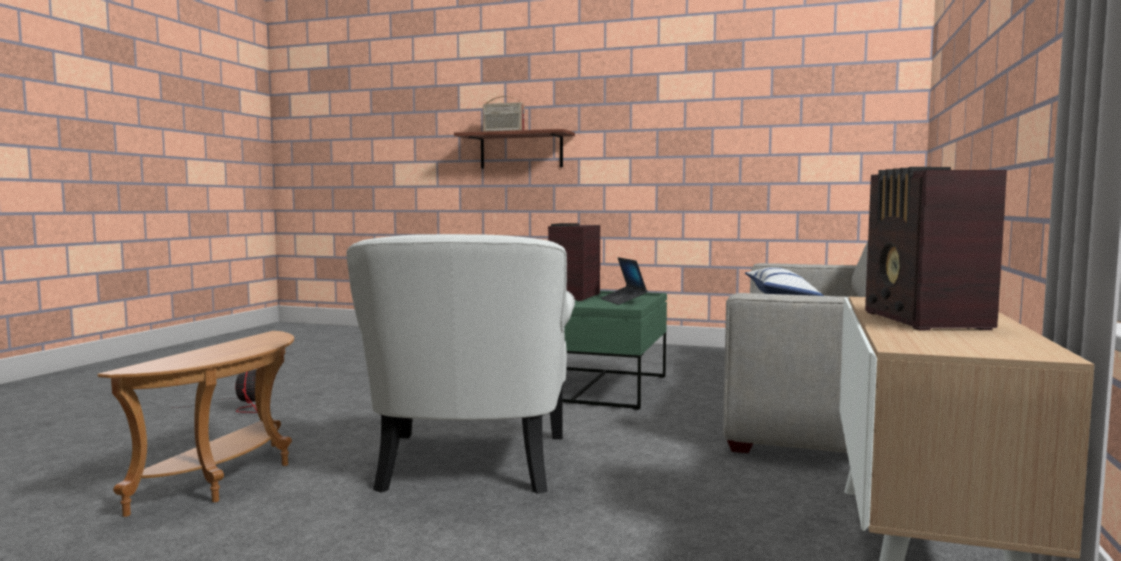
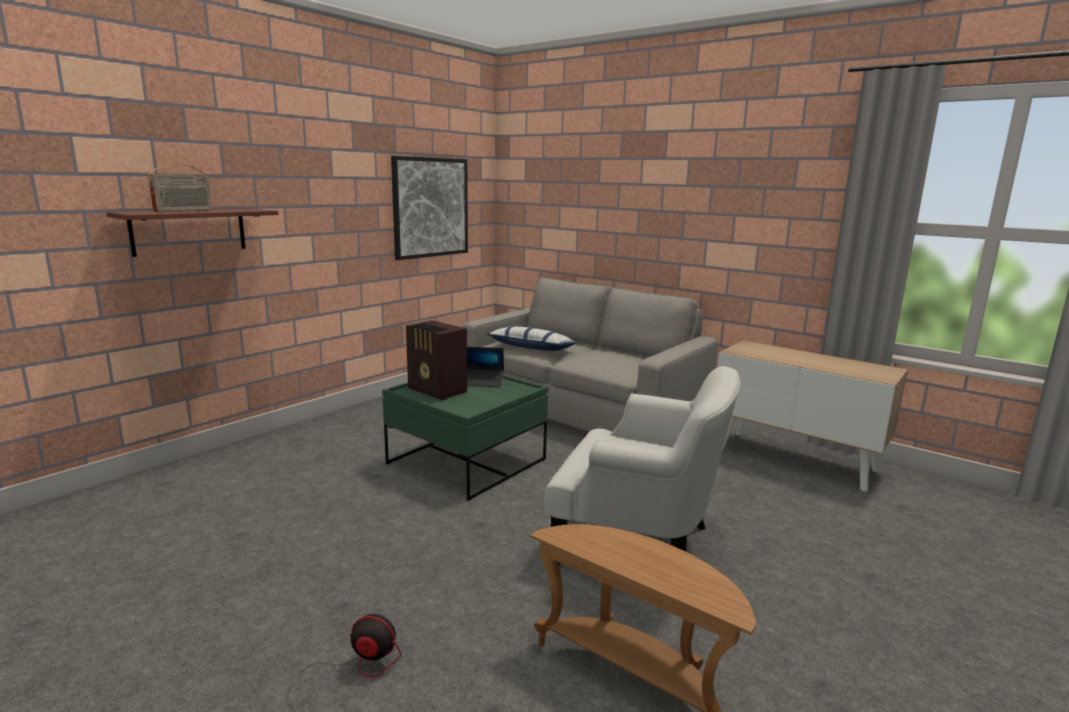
camera: 70 degrees left, 10 degrees up
(792, 130) = (430, 207): none -> picture
(924, 321) = (813, 362): radio -> none

